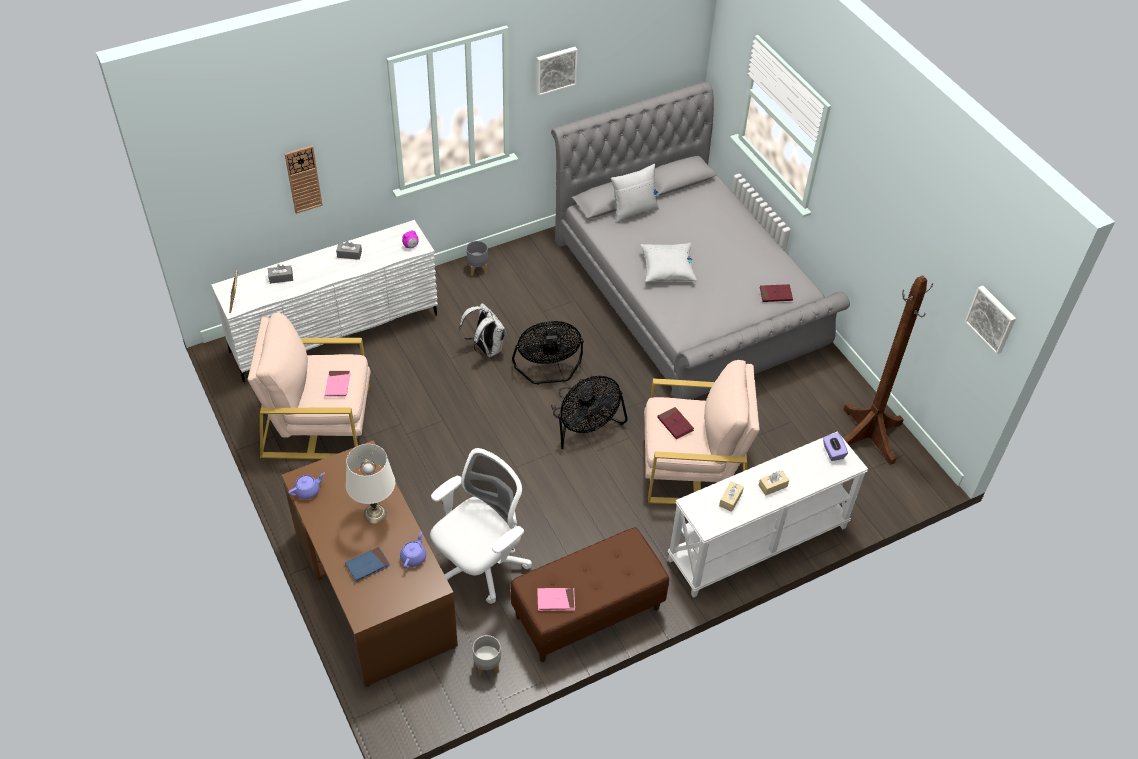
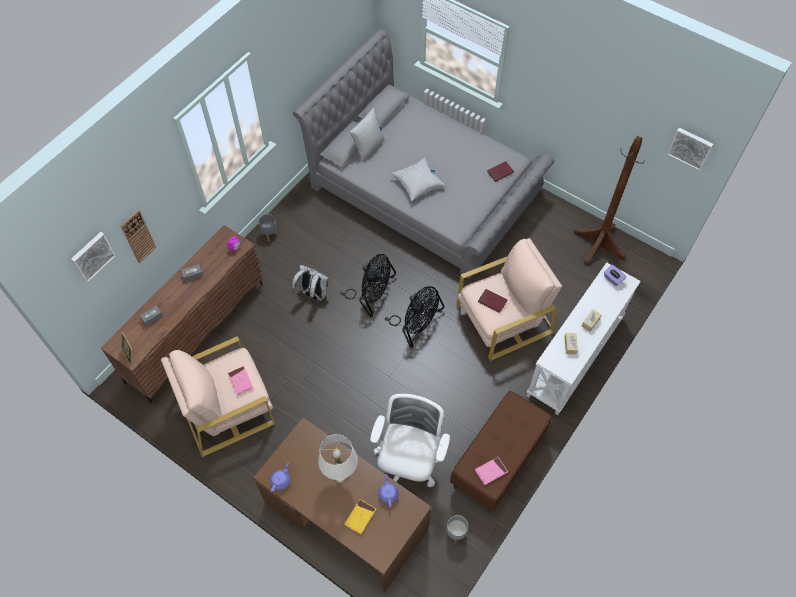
camera: 25 degrees left, 10 degrees up
(336, 334) = (197, 332): white dresser -> brown dresser
(367, 565) = (360, 517): blue book -> yellow book
(552, 375) = (371, 294): black fan -> black fan turned 150 degrees clockwise
(555, 69) = (285, 68): picture -> picture (92, 256)

